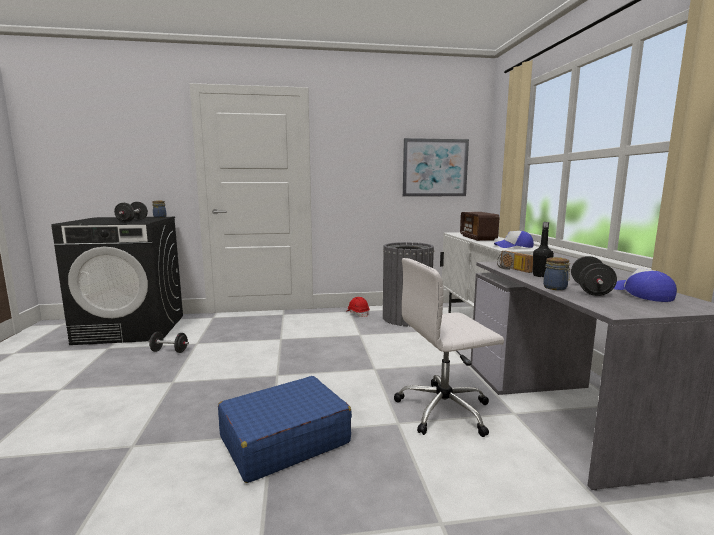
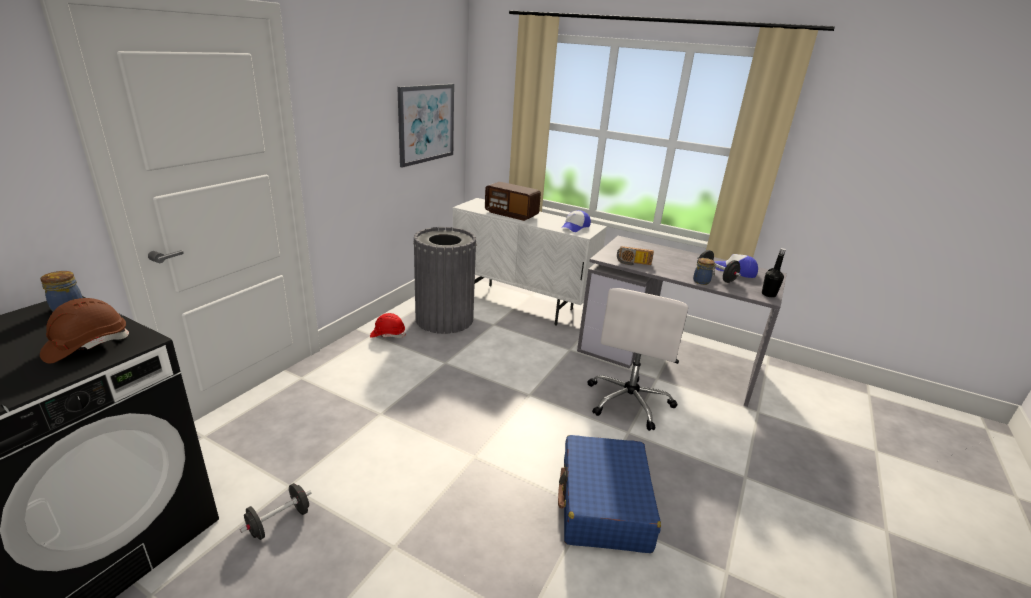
camera: 55 degrees left, 15 degrees up
(132, 221) = (87, 345): black dumbbell -> brown hard hat
(541, 275) = (663, 267): black bottle -> black bottle (768, 294)

